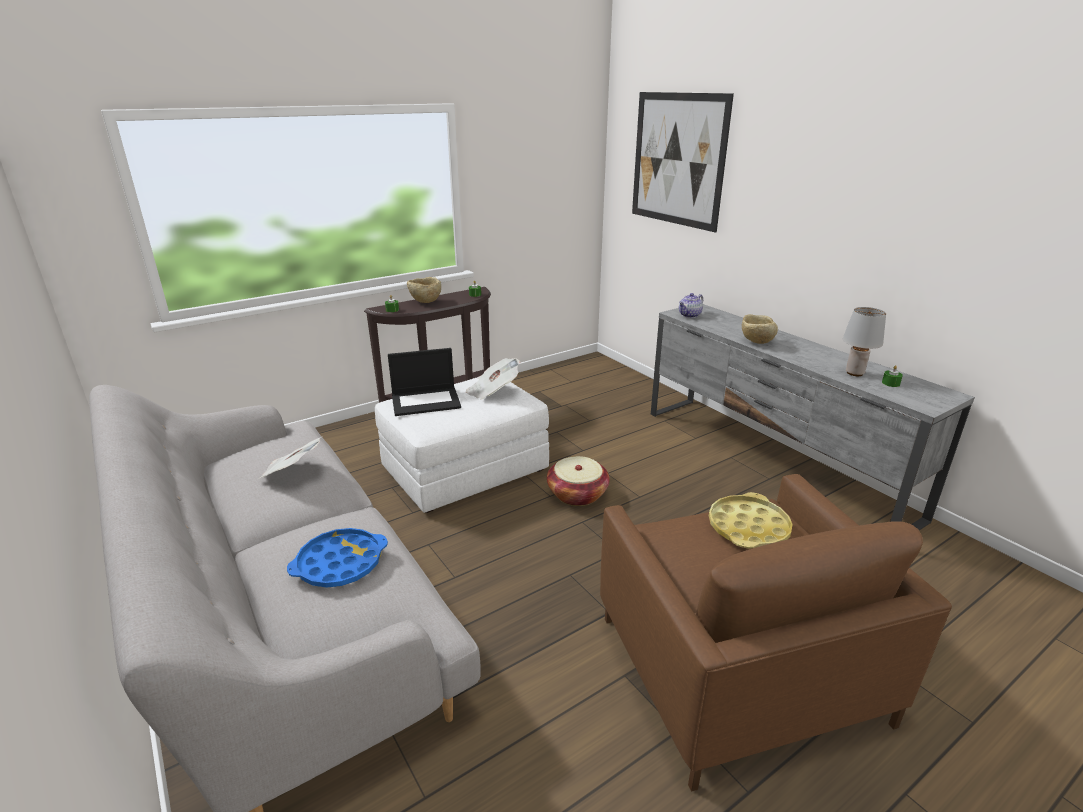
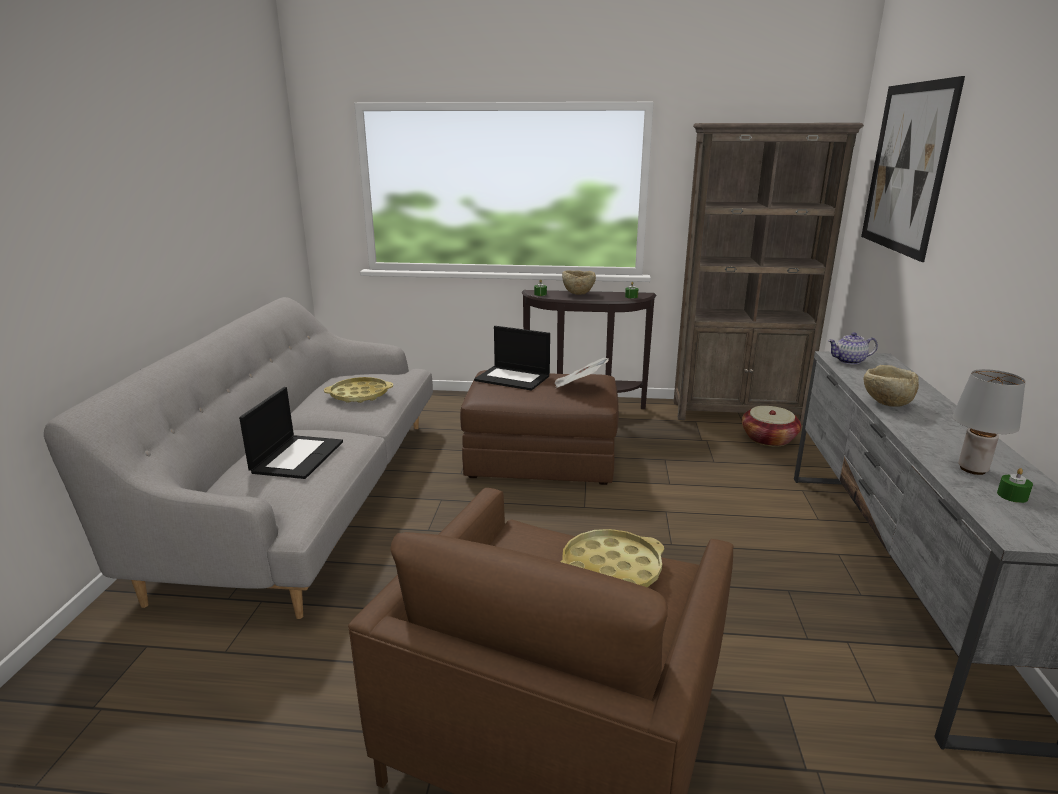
camera: 40 degrees right, 5 degrees down
(293, 472) = (359, 395): newspaper -> yellow tray
(340, 563) = (297, 456): blue tray -> laptop
(465, 469) = (542, 459): white ottoman -> brown ottoman
(559, 374) = (738, 413): none -> brown bookcase
(577, 494) = (611, 516): basket -> basket (768, 439)

